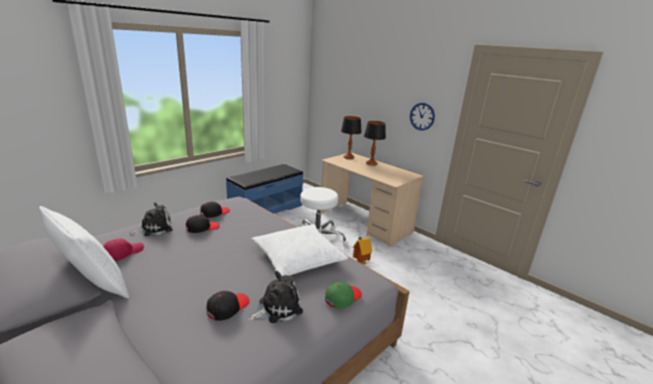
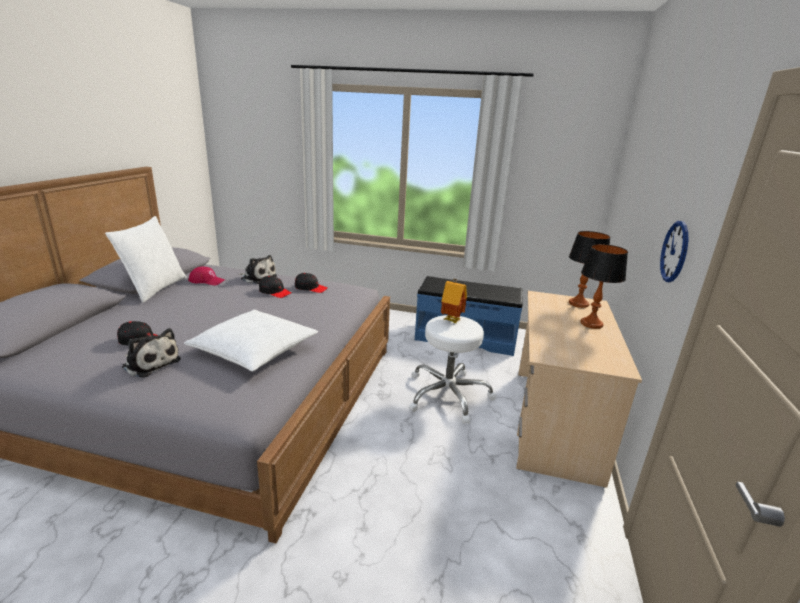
camera: 60 degrees right, 0 degrees up
(342, 298) = (184, 396): green cap -> none
(360, 263) = (436, 450): toy house -> toy house (452, 320)

